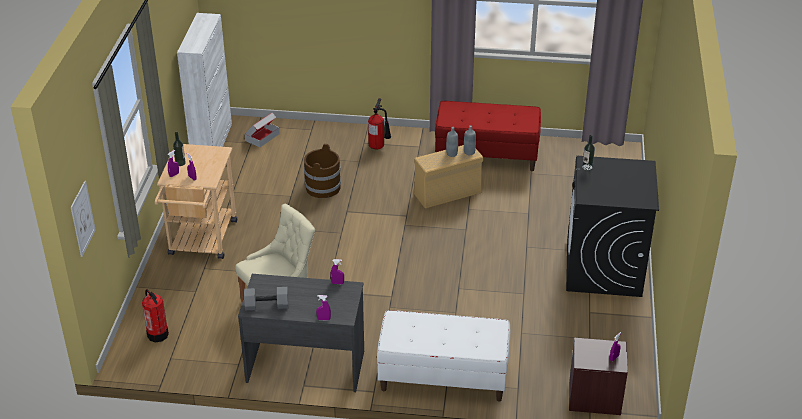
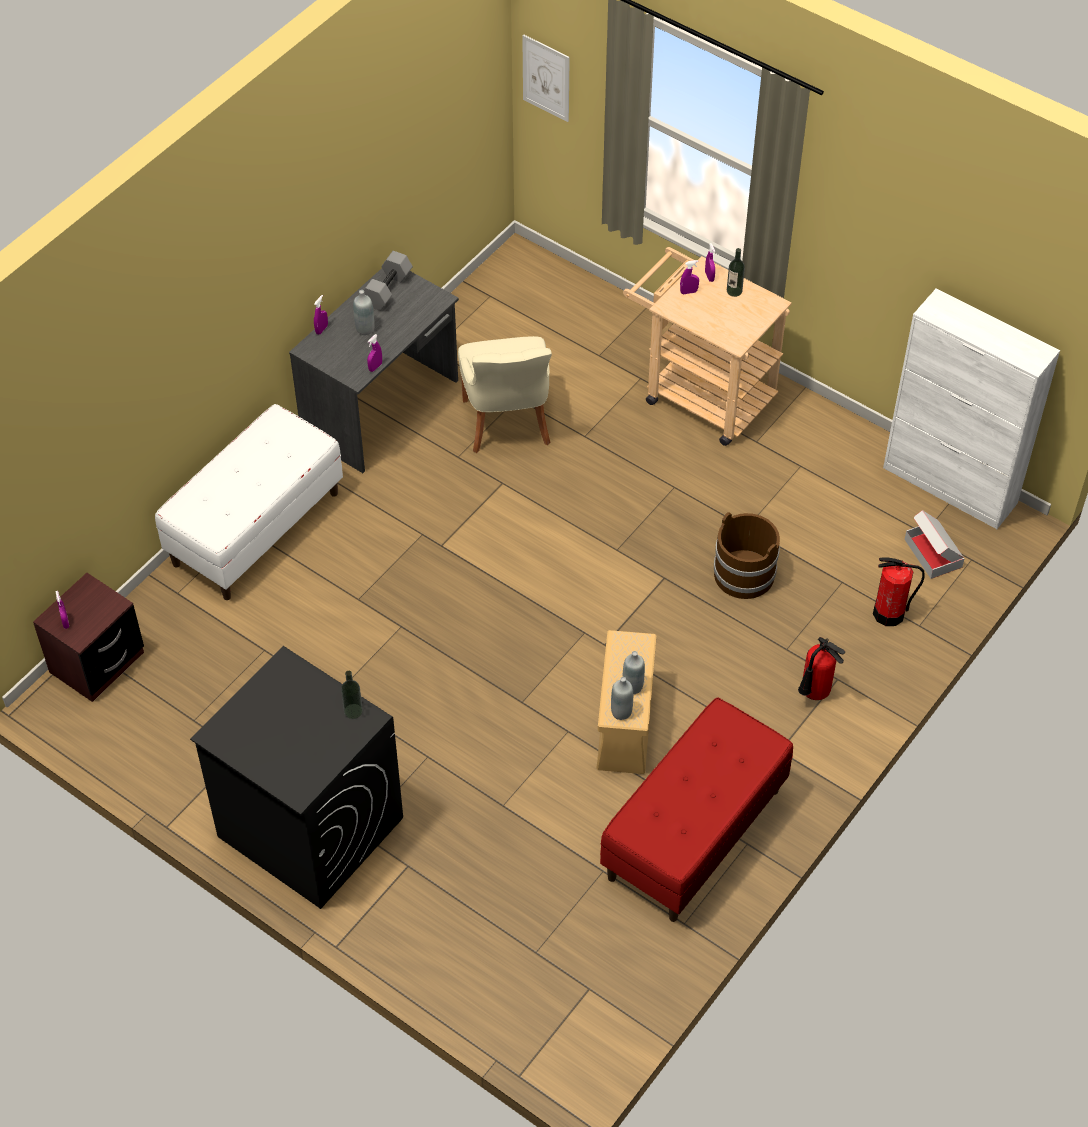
camera: 120 degrees right, 15 degrees up
(158, 334) = (541, 297): fire extinguisher -> fire extinguisher (889, 614)
(308, 301) = (365, 329): none -> grey bottle

